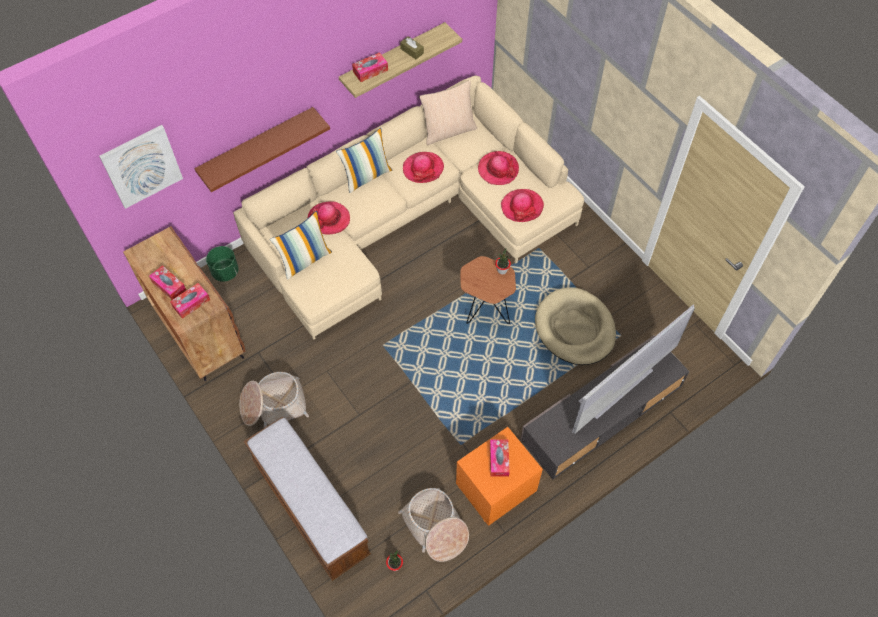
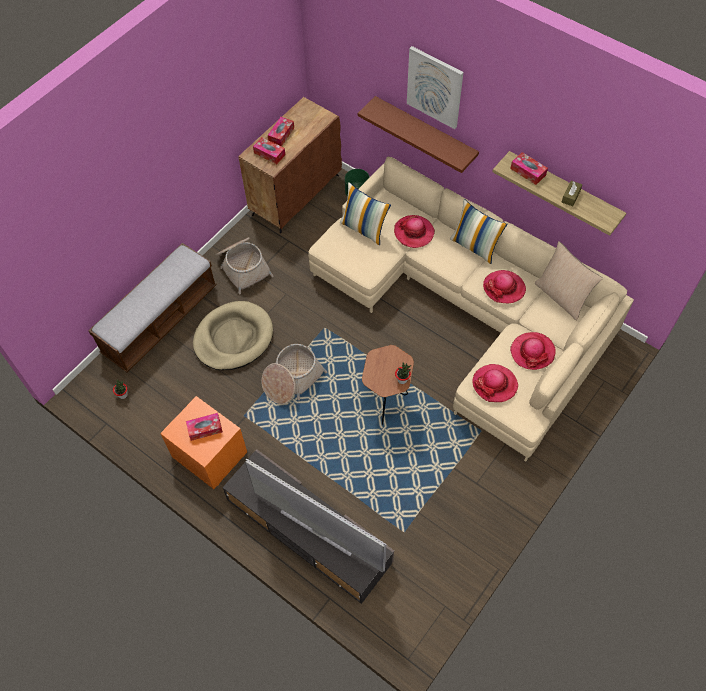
camera: 75 degrees right, 0 degrees up
(141, 166) = (341, 52): picture -> picture (435, 87)
(435, 527) = (162, 416): basket -> basket (292, 379)
(575, 328) = (397, 485): beige dog bed -> beige dog bed (233, 338)

